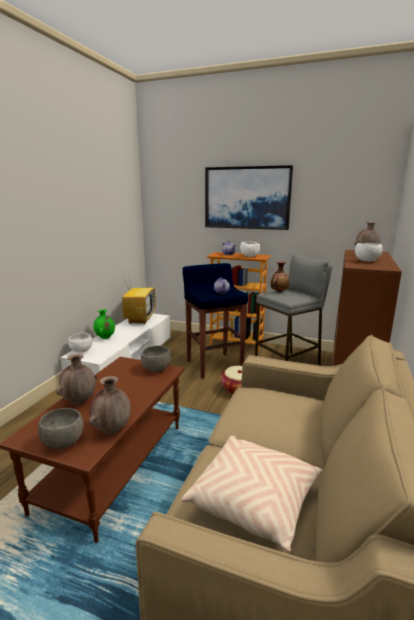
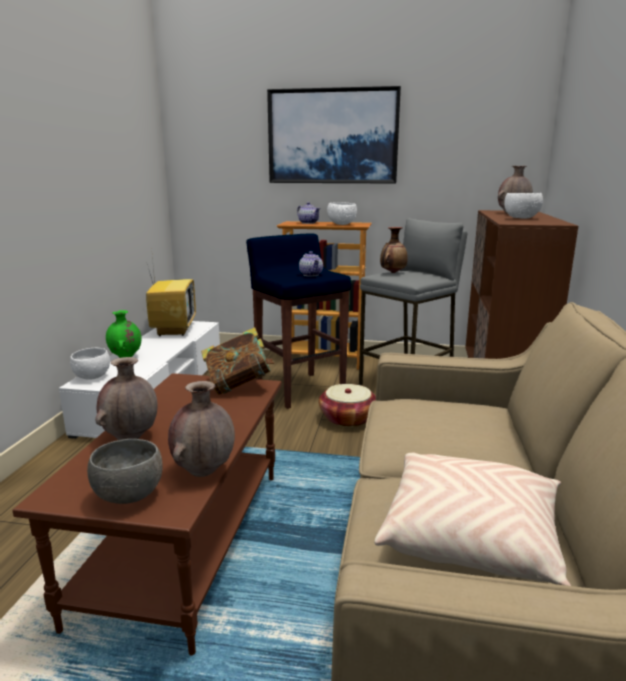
camera: 10 degrees left, 0 degrees up
(156, 369) = (238, 386): grey bowl -> book

